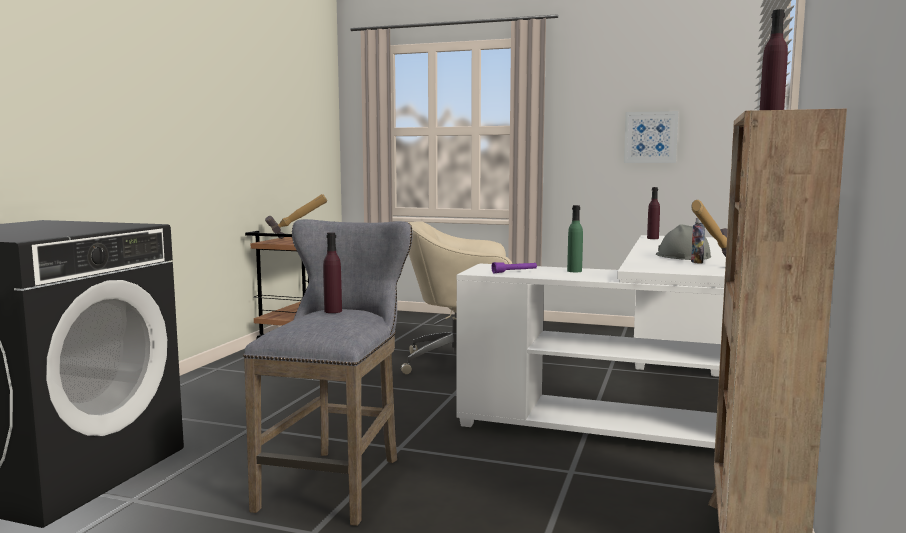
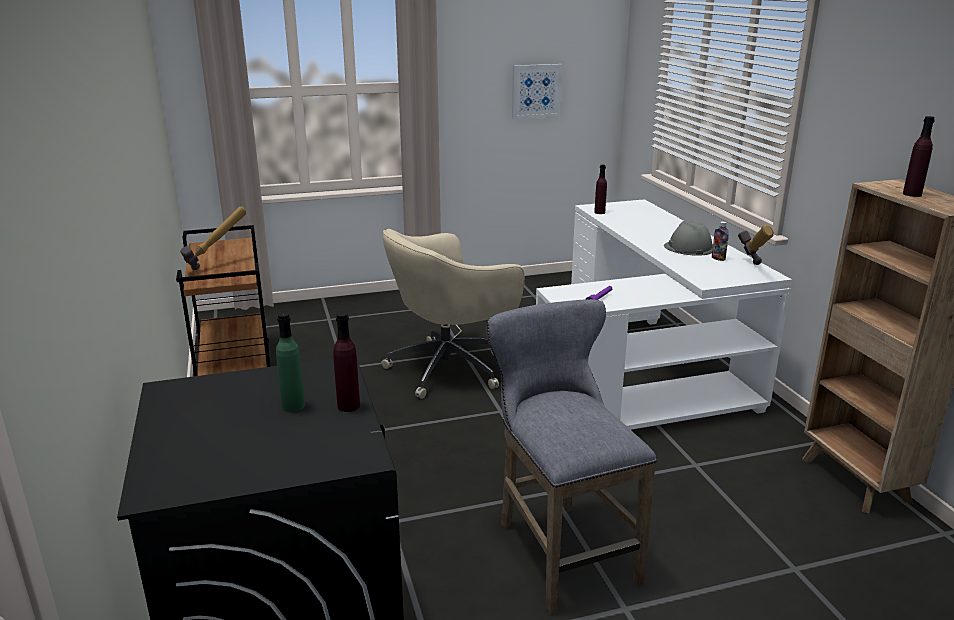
camera: 35 degrees left, 15 degrees up
(333, 311) = (551, 403): purple bottle -> purple bottle (348, 406)
(574, 271) = (636, 285): green bottle -> green bottle (293, 406)

